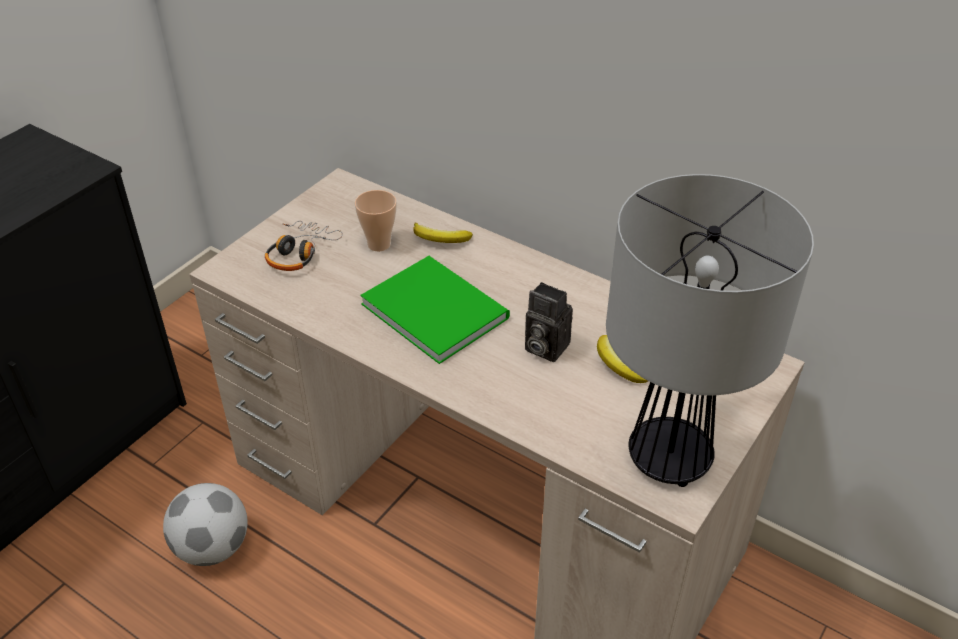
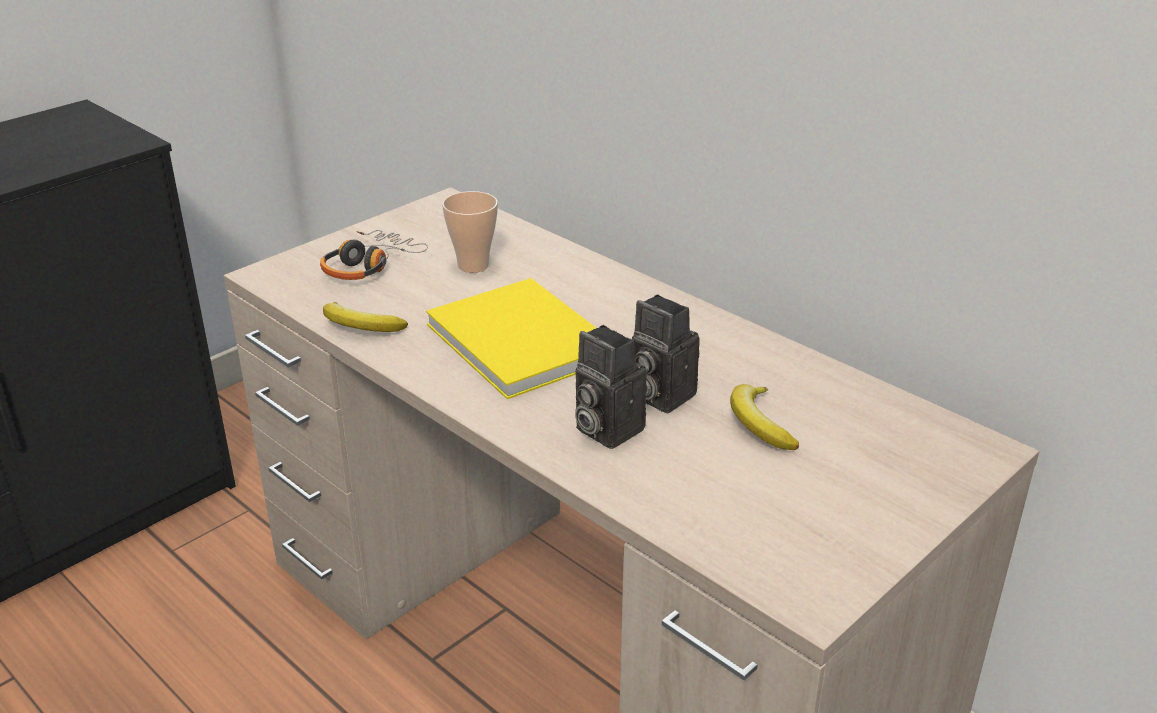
camera: 10 degrees right, 10 degrees down
(213, 548) = (213, 660): football -> none
(434, 307) = (522, 337): green book -> yellow book
(440, 239) = (554, 267): banana -> banana (360, 327)
(514, 381) = (604, 429): none -> camera
(667, 458) = (804, 546): table lamp -> none

